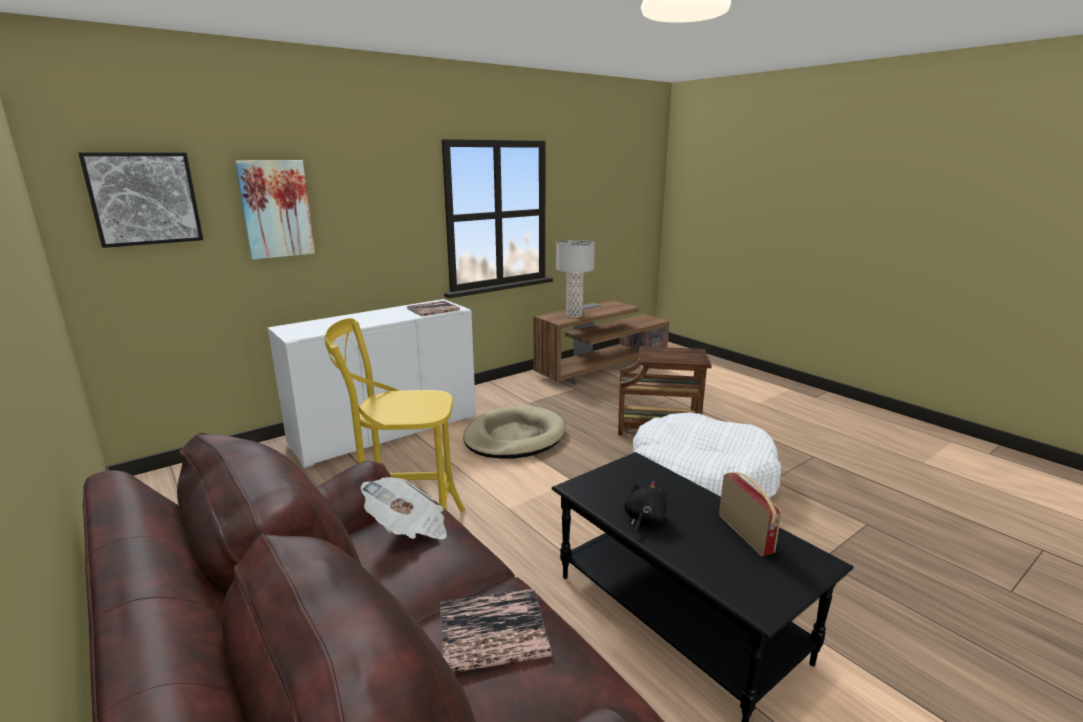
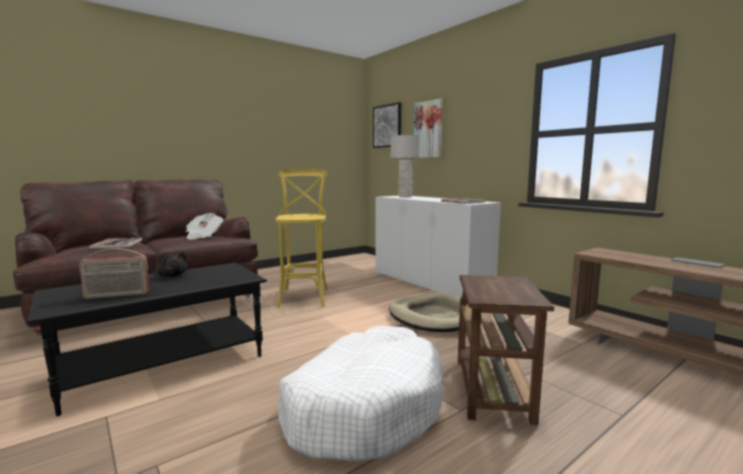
camera: 90 degrees right, 10 degrees down
(573, 315) = (630, 257): white table lamp -> white table lamp (405, 197)

